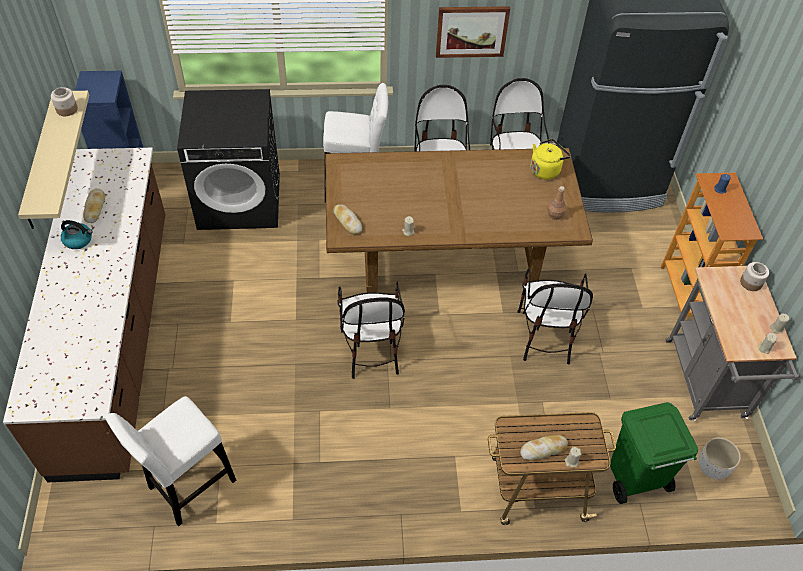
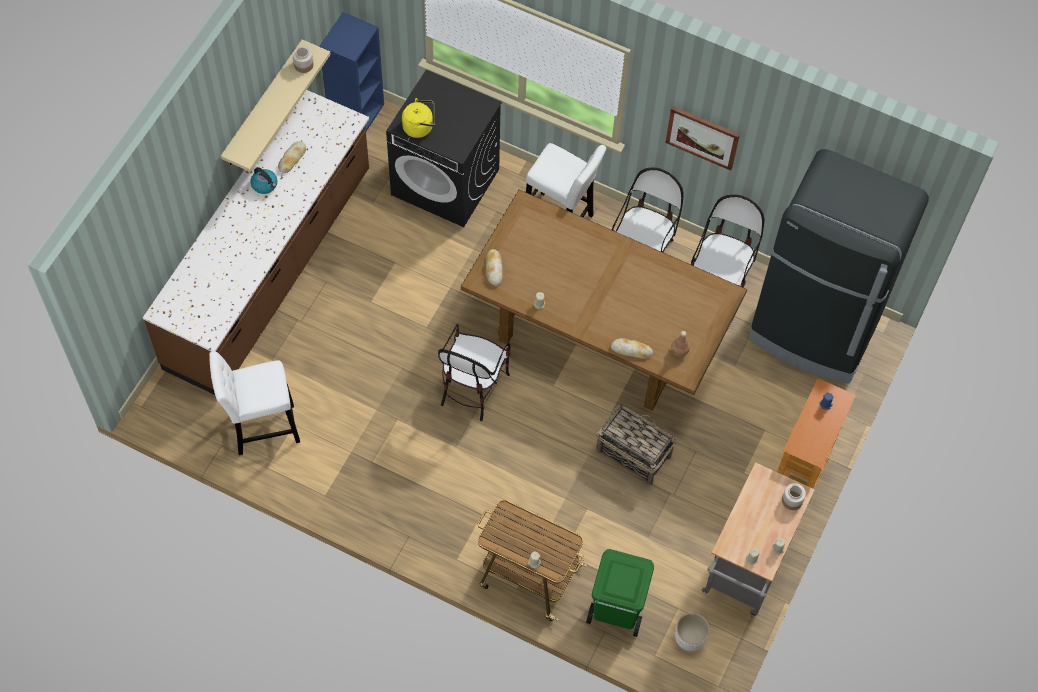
camera: 30 degrees right, 10 degrees up
(543, 449) = (520, 542): bread -> bread (631, 350)
(545, 336) = (633, 453): chair -> basket
(546, 170) = (707, 302): yellow kettle -> yellow kettle (420, 127)

